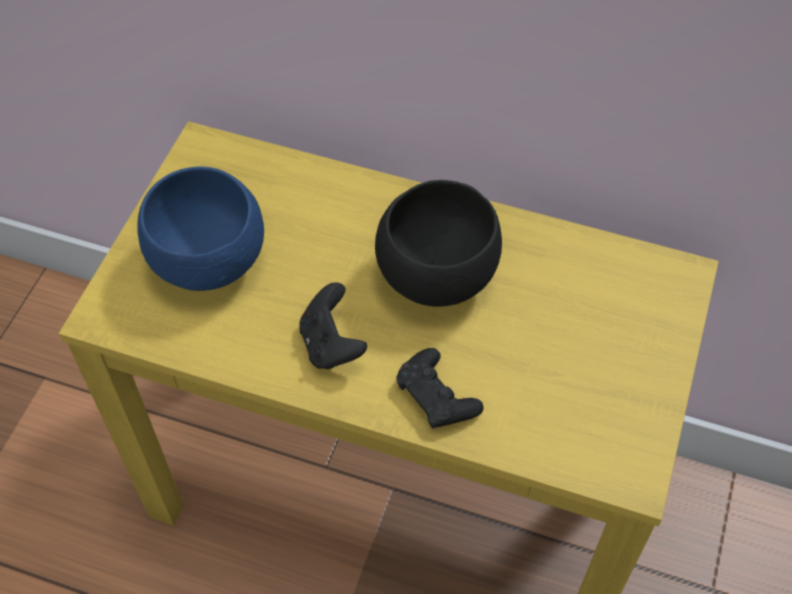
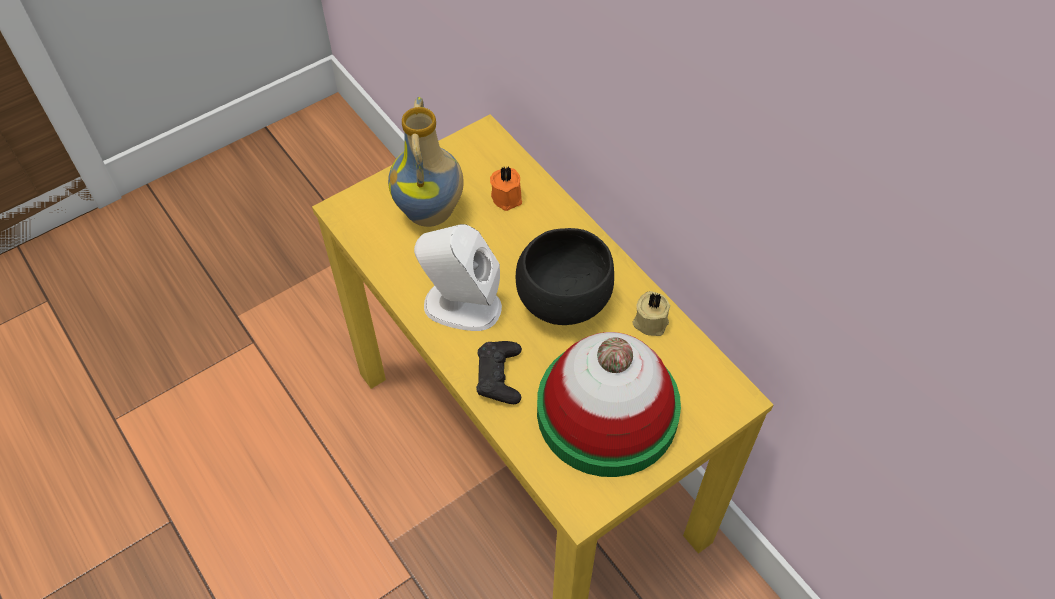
camera: 35 degrees right, 0 degrees up
(212, 262) = (432, 213): blue bowl -> vase
(283, 199) = (507, 196): none -> orange candle
(331, 344) = (461, 305): black game controller -> white speaker
(538, 246) = (650, 321): none -> beige candle
(575, 364) = (607, 412): none -> hat

